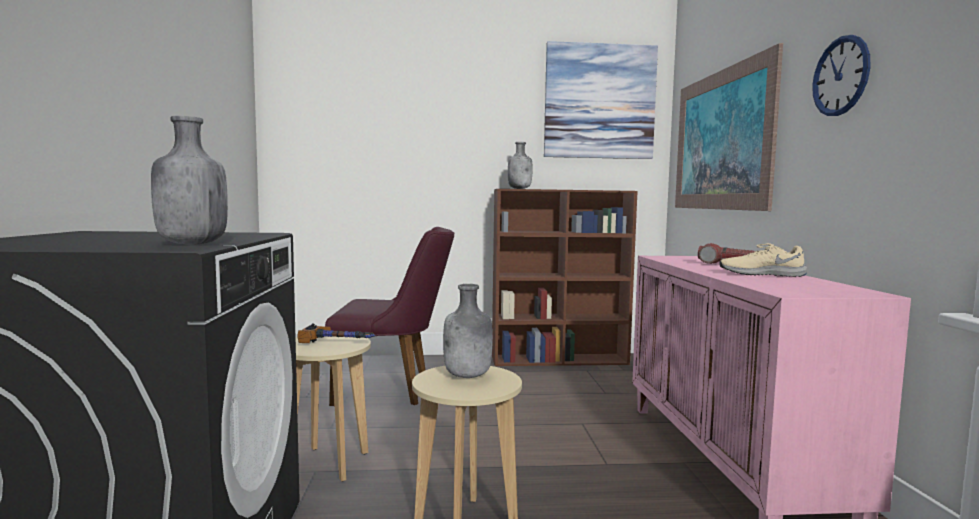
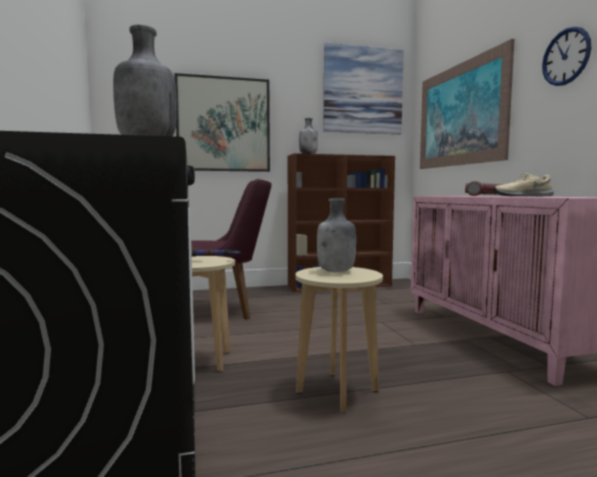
camera: 10 degrees left, 0 degrees up
(413, 151) = (223, 125): none -> picture

